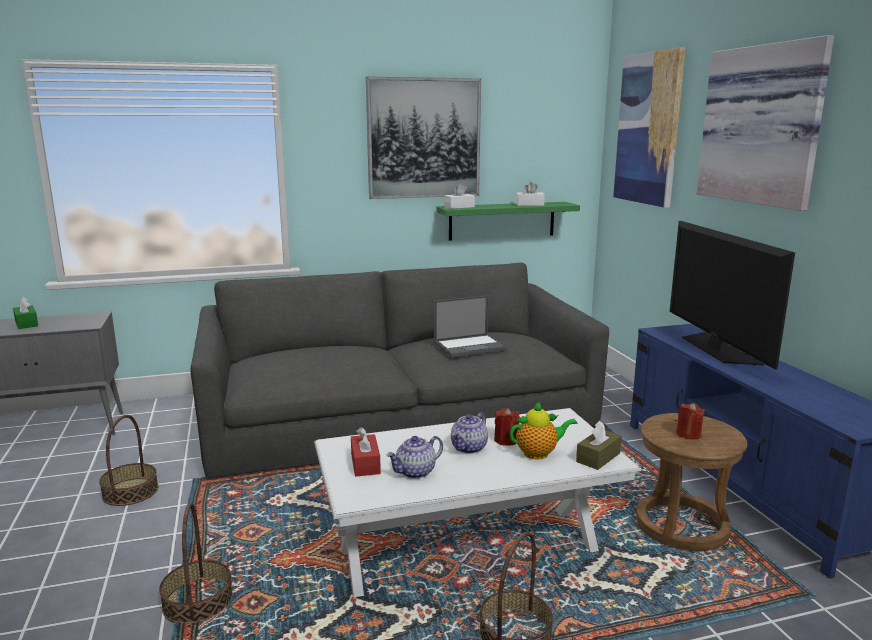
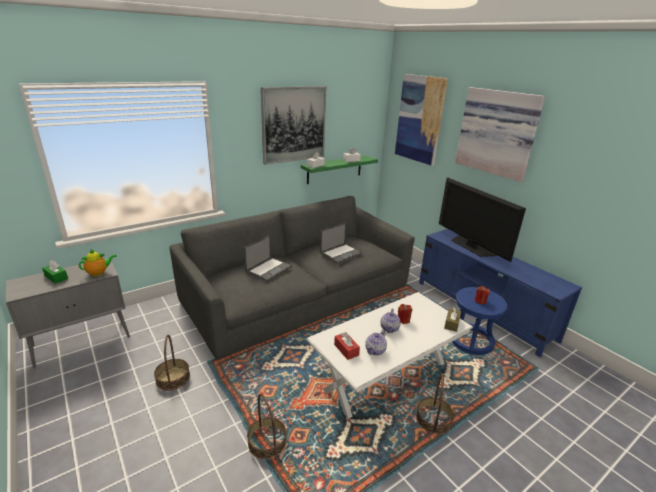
camera: 20 degrees left, 10 degrees up
(333, 353) = (269, 269): none -> laptop
(539, 453) = (424, 326): teapot -> teapot (99, 273)
(682, 526) = (471, 341): brown stool -> blue stool

